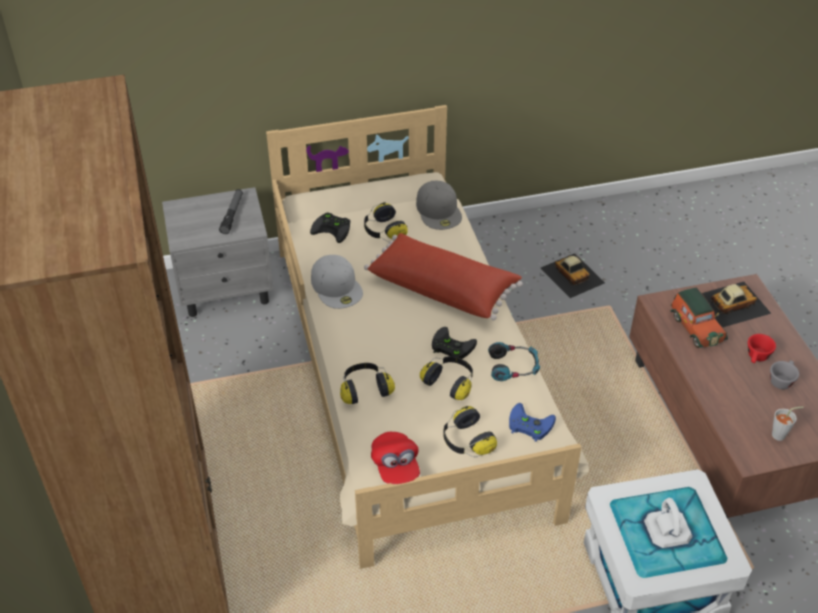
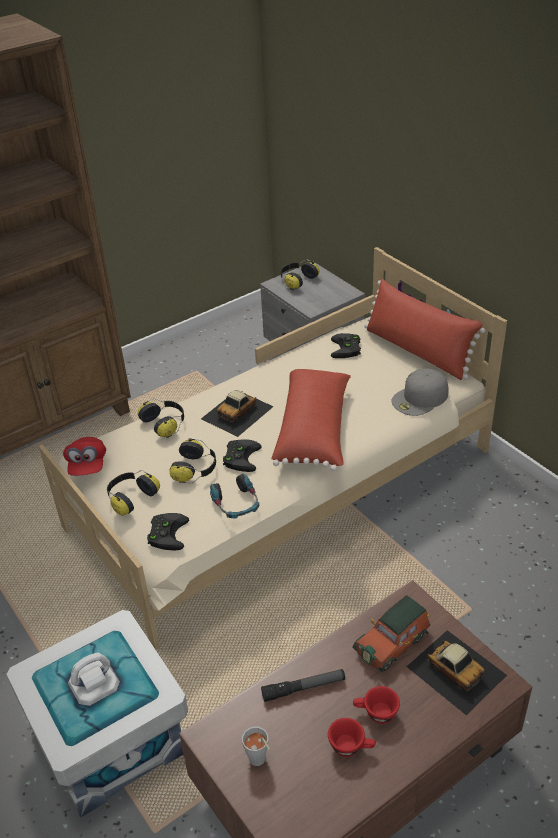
camera: 70 degrees right, 5 degrees down
(232, 214) = (322, 294): flashlight -> flashlight (303, 688)
(337, 286) = (276, 373): white cap -> none
(369, 189) = (417, 351): none -> red pillow
(383, 231) = (365, 375): headphones -> headphones (297, 280)
(395, 466) = (87, 465): red cap -> red cap turned 60 degrees counterclockwise
(528, 425) = (166, 533): blue game controller -> black game controller
(572, 275) = (497, 565): toy car -> toy car (237, 412)
(781, 380) = (351, 746): grey cup -> red cup

